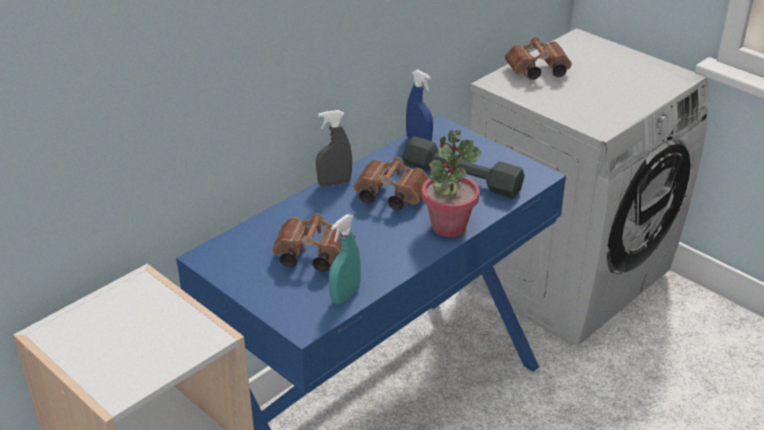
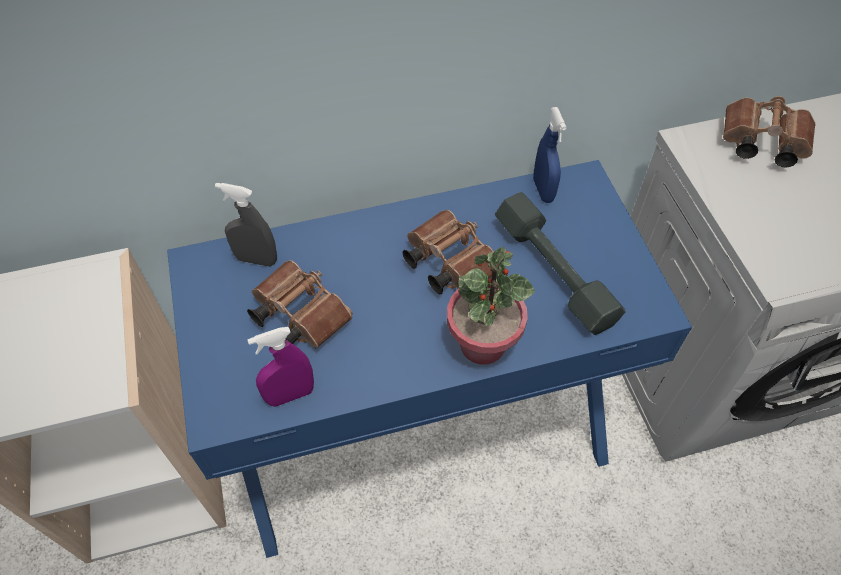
camera: 30 degrees right, 20 degrees up
(334, 183) = (401, 215): grey spray bottle -> grey spray bottle (256, 259)
(345, 295) = (290, 395): turquoise spray bottle -> purple spray bottle

